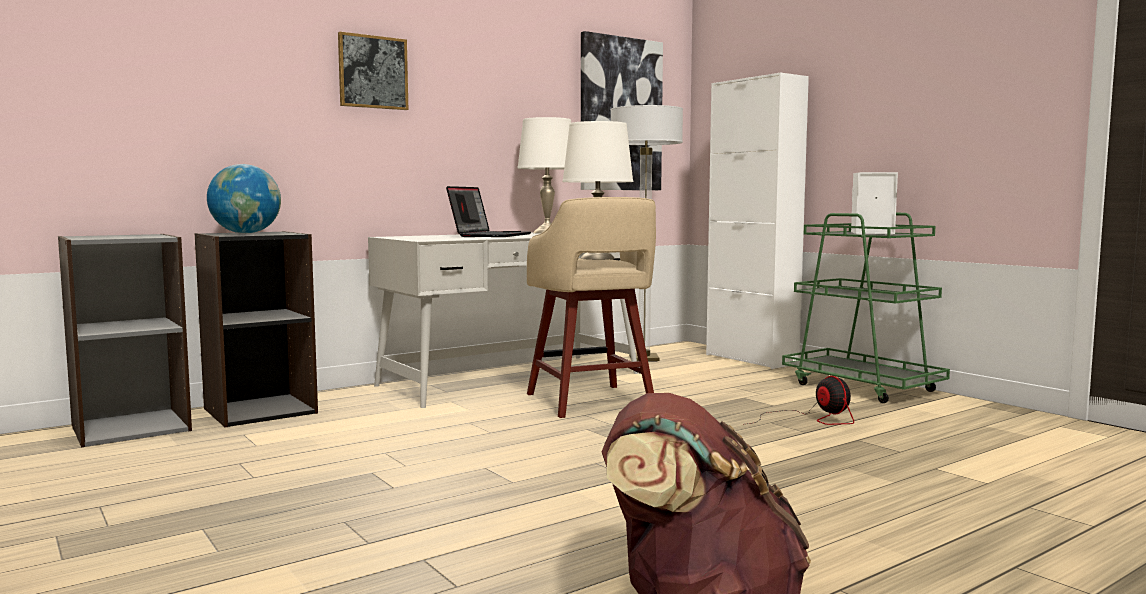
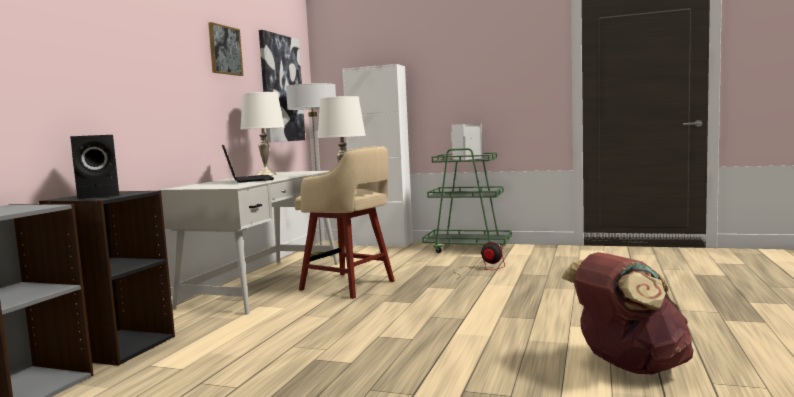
camera: 35 degrees left, 0 degrees up
(246, 233) = (101, 195): globe -> black speaker
(373, 72) = (147, 56): picture -> picture (225, 50)

